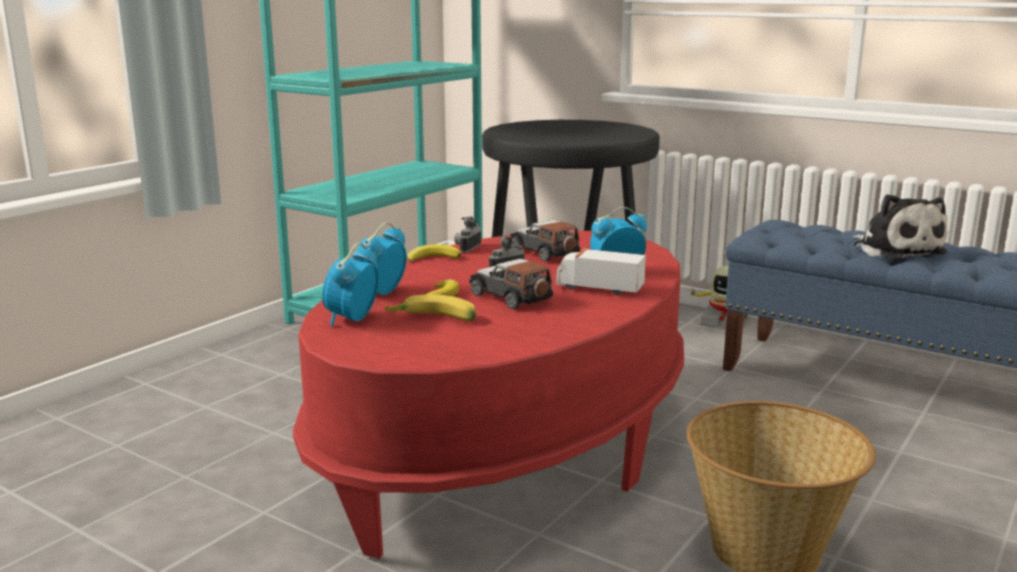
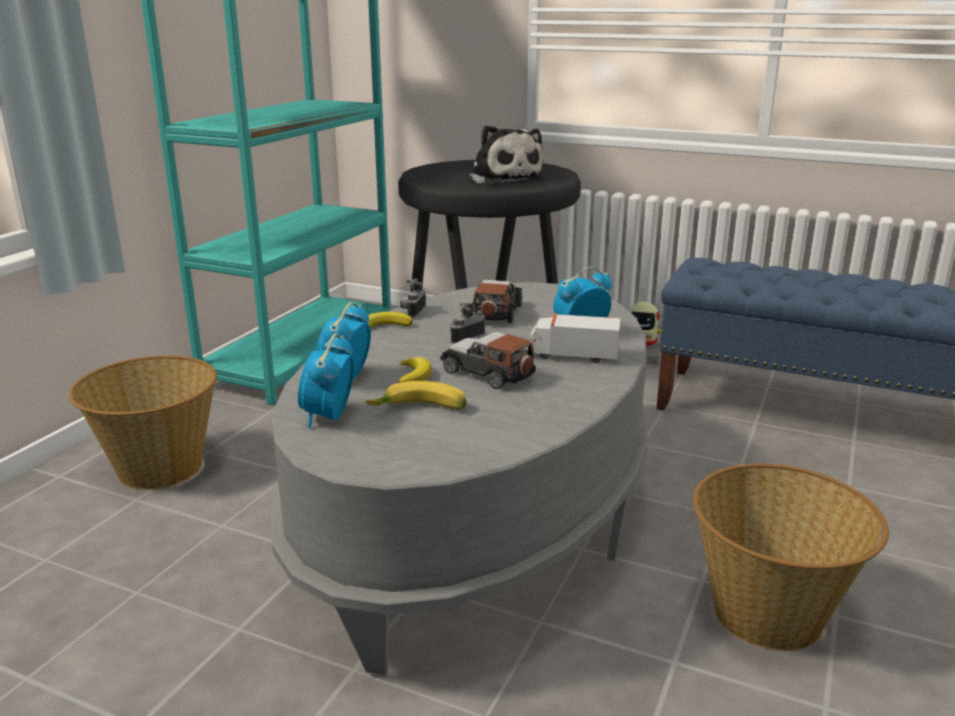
camera: 10 degrees left, 5 degrees up
(232, 383) = (159, 468): none -> basket
(508, 448) = (477, 520): red coffee table -> grey coffee table
(544, 253) = (496, 313): toy car -> toy car turned 60 degrees clockwise
(895, 250) = (825, 287): plush toy -> plush toy (503, 178)

